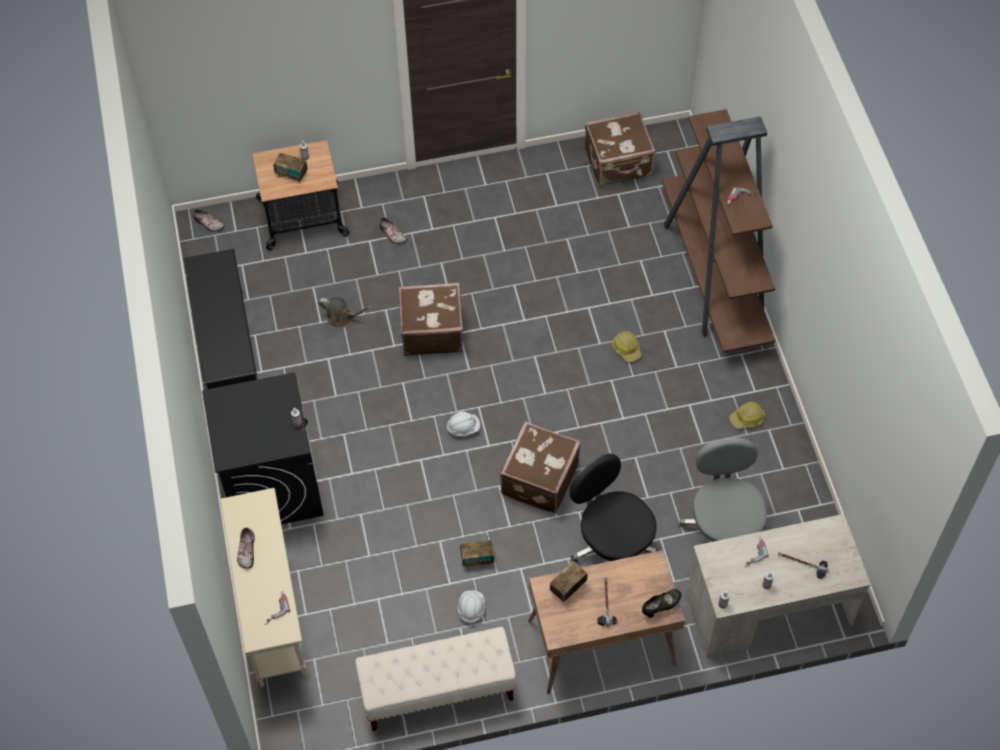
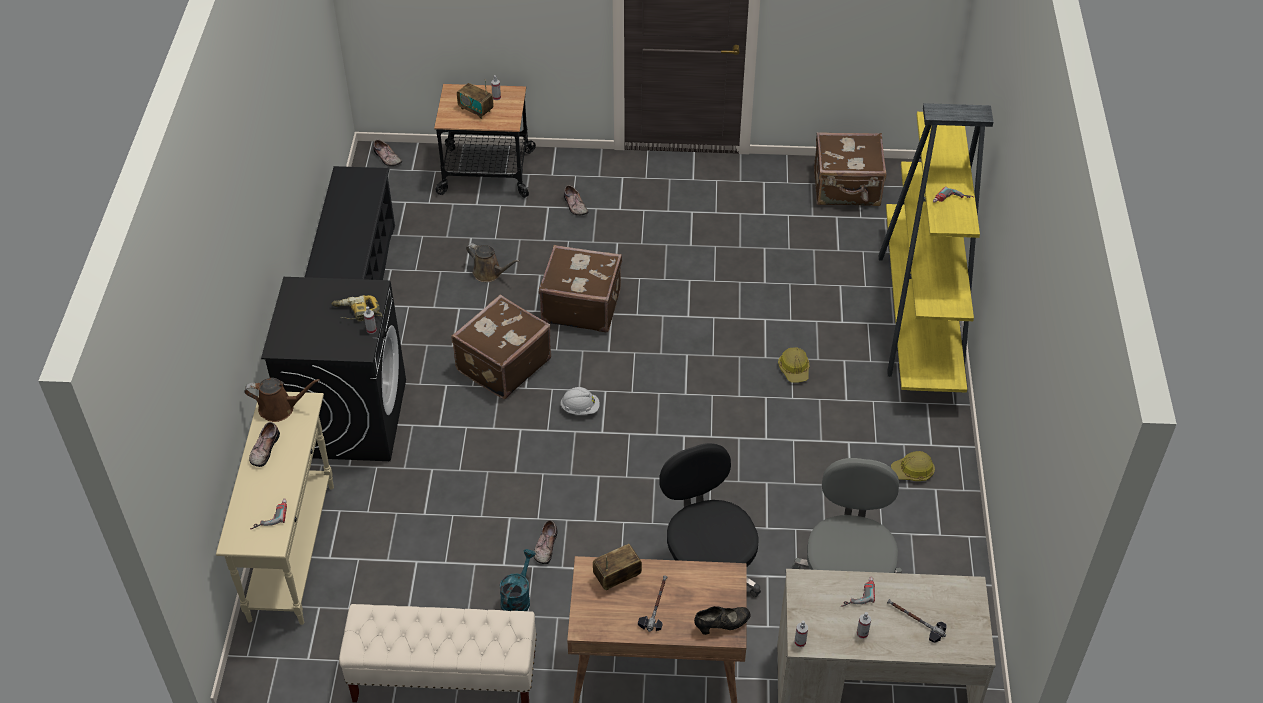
camera: 15 degrees right, 10 degrees down
(244, 511) = (280, 408): none -> brown watering can
(279, 410) = (357, 313): none -> power drill
(471, 609) = (517, 598): white hard hat -> turquoise watering can
(477, 559) = (545, 546): radio -> shoe
(538, 479) = (645, 480): brown suitcase -> brown suitcase (502, 364)
(714, 276) = (920, 317): brown bookcase -> yellow bookcase

